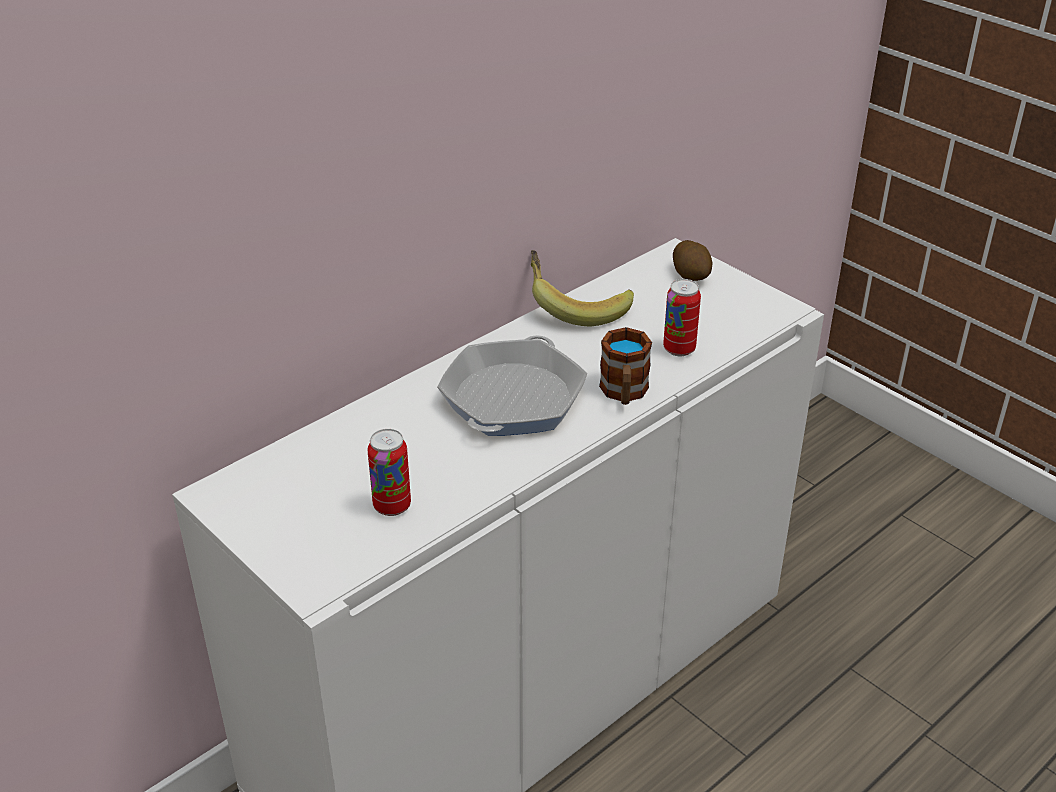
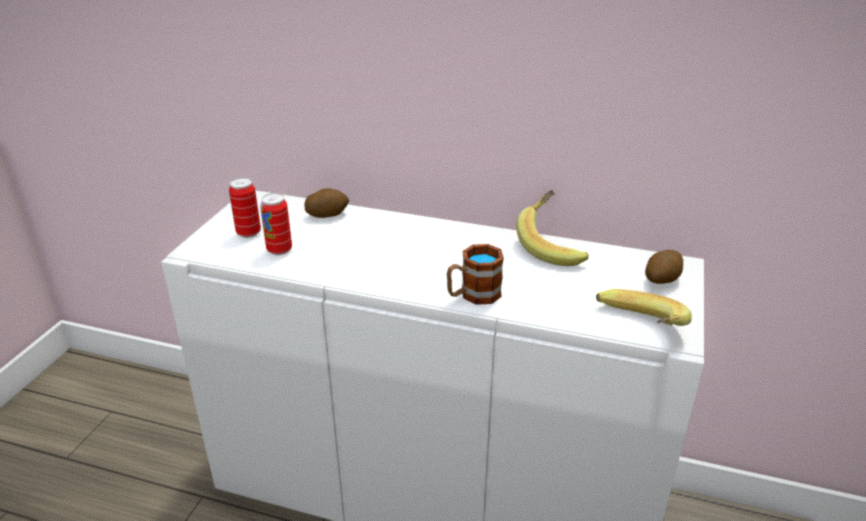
camera: 60 degrees right, 5 degrees down
(338, 439) = (327, 214): none -> potato
(512, 398) = (422, 255): frying pan -> none
(679, 349) = (555, 303): can -> can (248, 233)
(757, 324) = (637, 330): none -> banana

